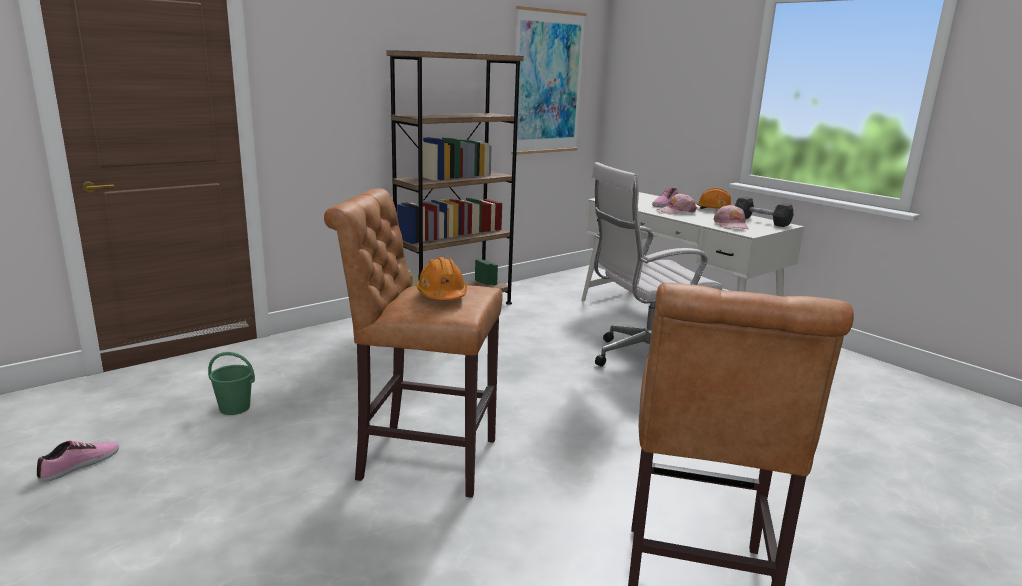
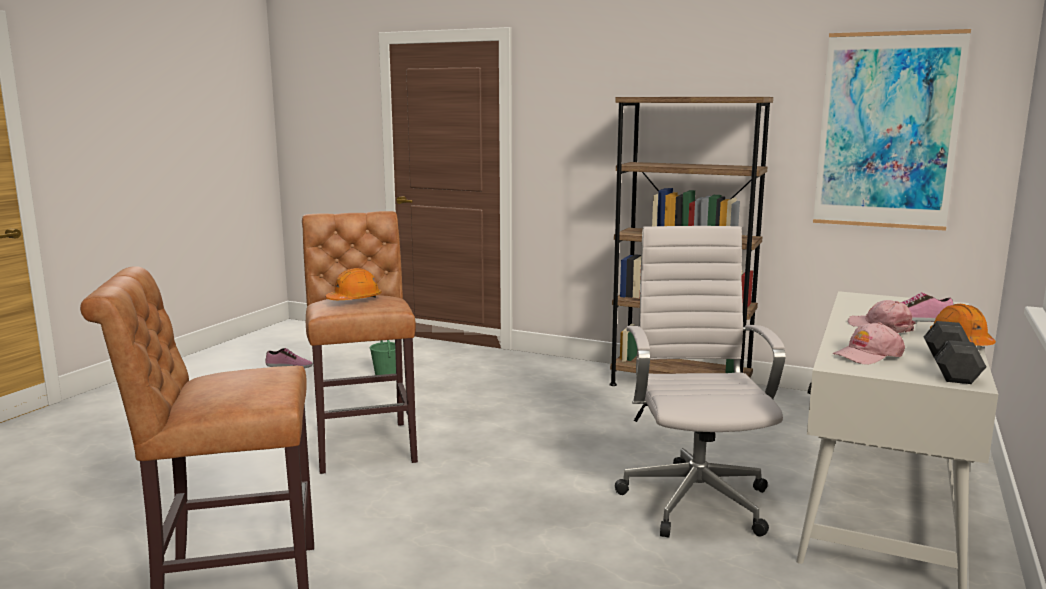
camera: 65 degrees right, 5 degrees down
(641, 359) = (694, 498): white office chair -> white office chair turned 45 degrees clockwise

